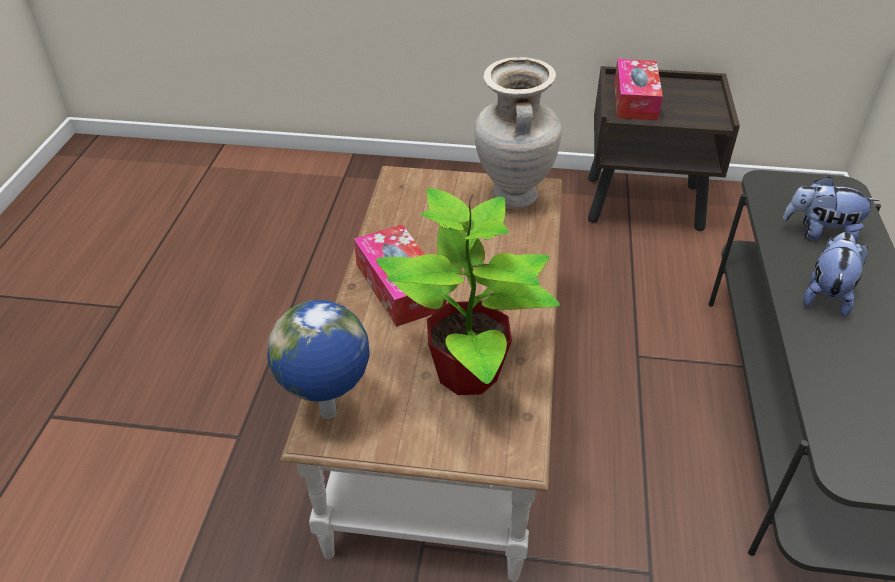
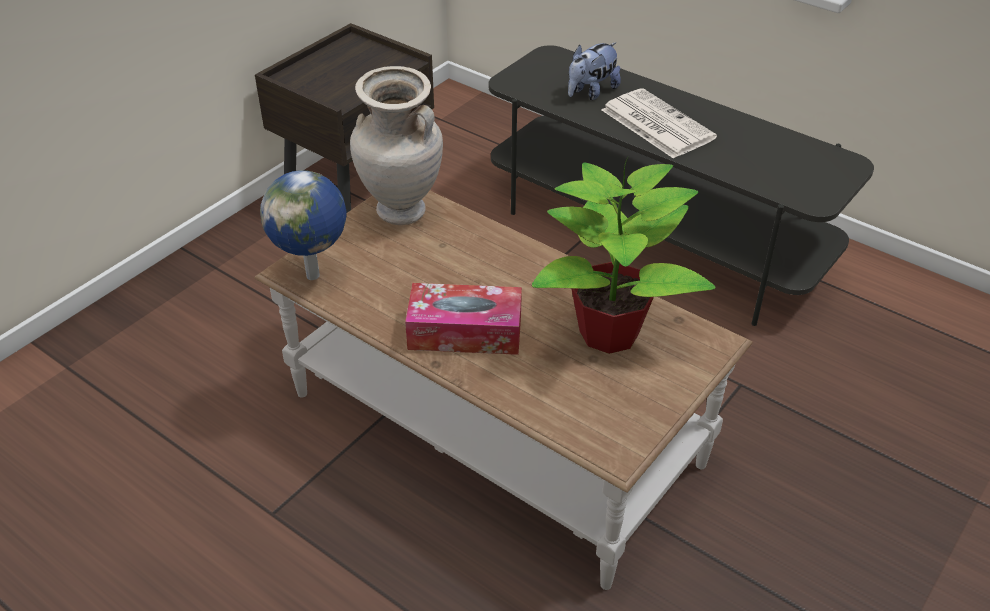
camera: 60 degrees left, 0 degrees up
(329, 414) = (599, 436): globe -> globe (315, 275)
(635, 100) = (327, 84): tissue box -> none
(826, 294) = (655, 124): plush toy -> newspaper

